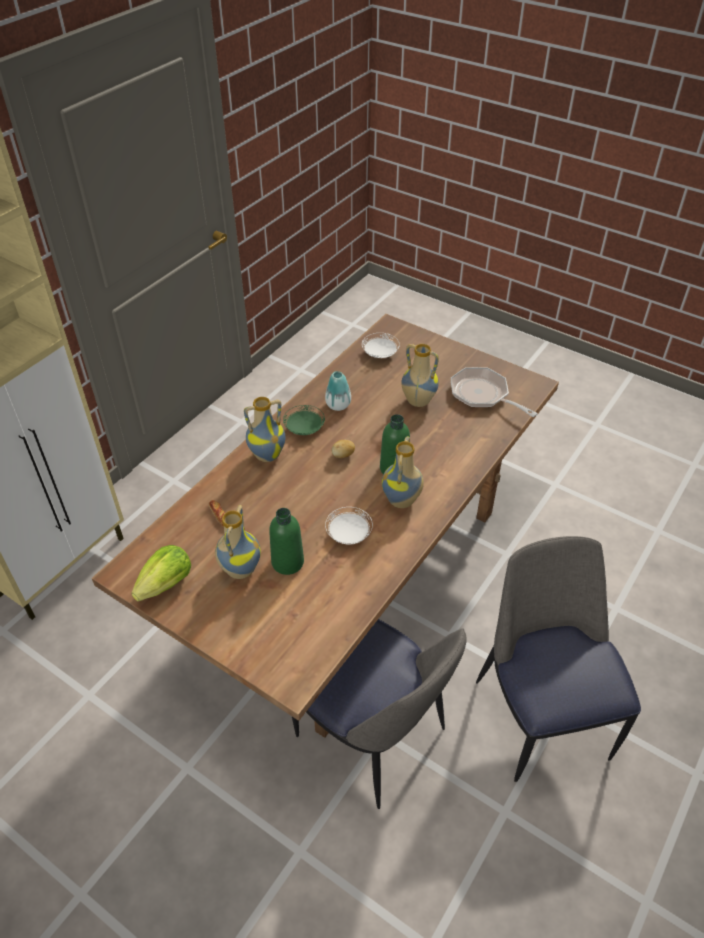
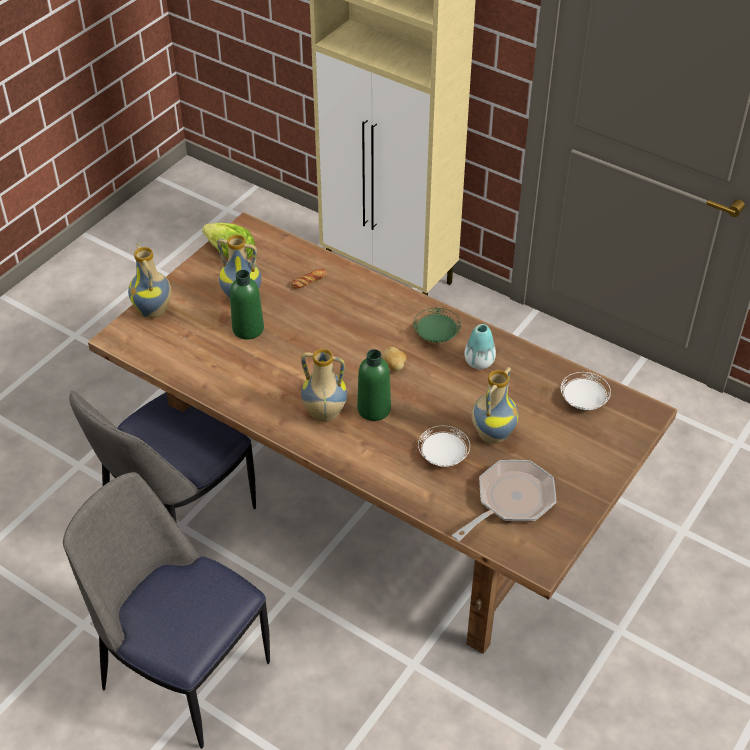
camera: 90 degrees right, 0 degrees up
(267, 454) = (395, 308): vase -> vase (154, 311)
(349, 534) = (280, 372): white plate -> white plate (443, 456)
(540, 714) = (183, 671): chair -> chair turned 135 degrees counterclockwise

